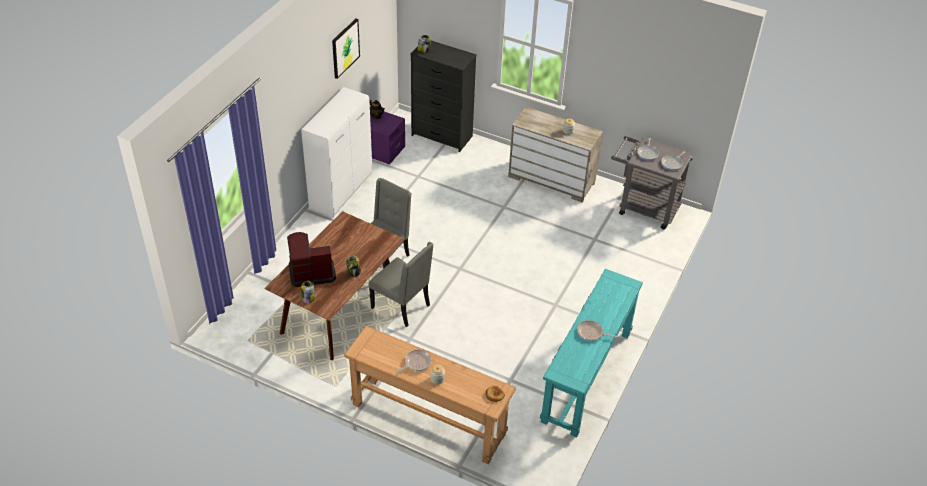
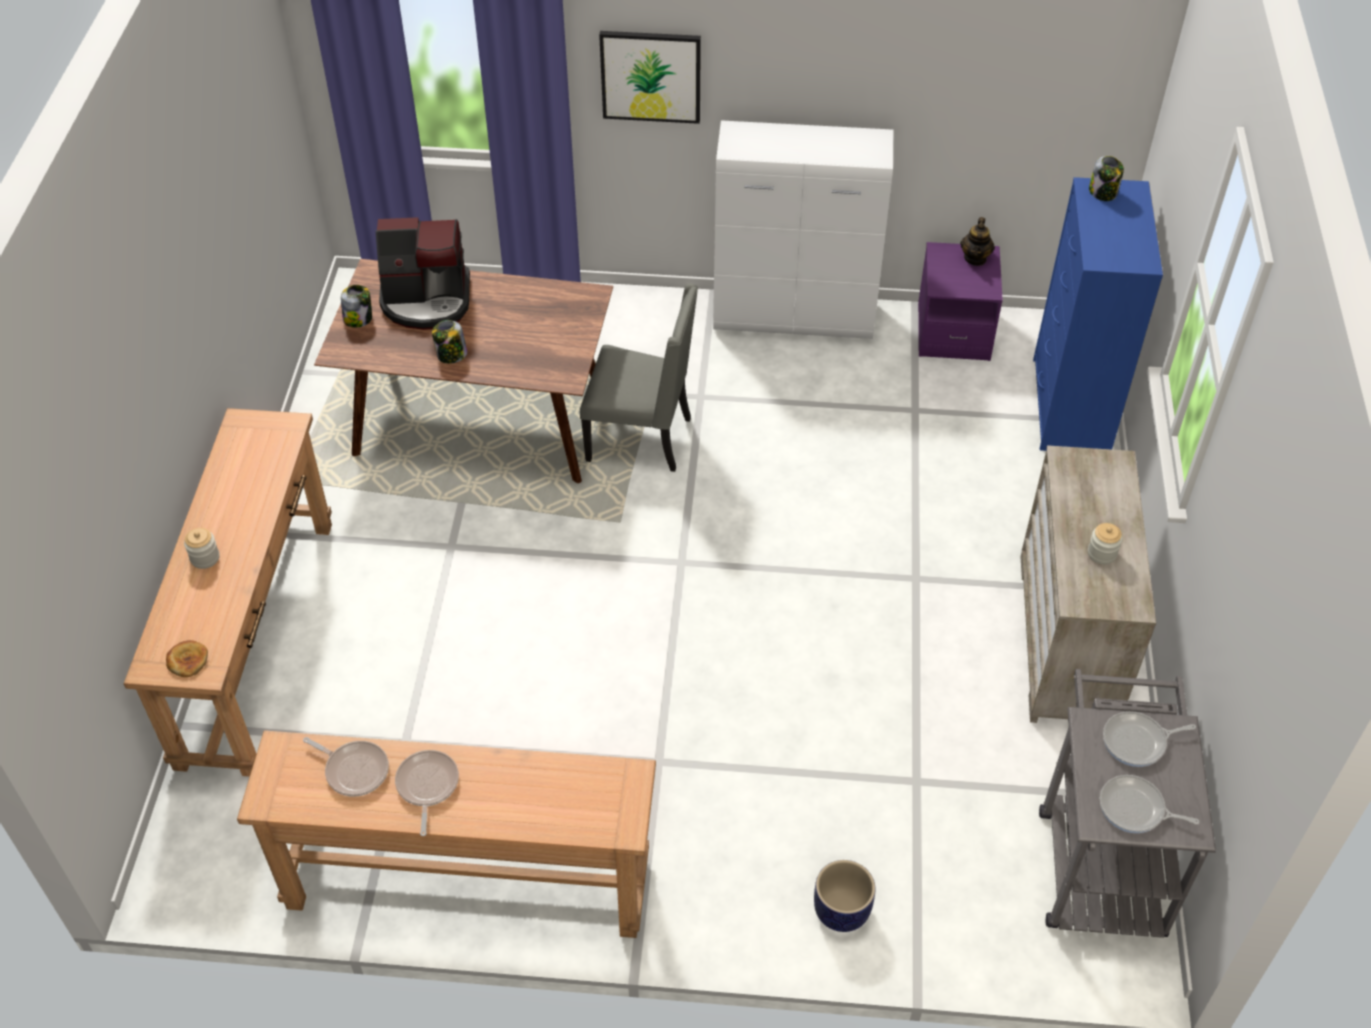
camera: 70 degrees right, 5 degrees up
(311, 272) = (427, 300): coffee machine -> coffee machine turned 120 degrees clockwise
(345, 48) = (925, 52): picture -> picture (651, 76)
(402, 306) = (530, 507): grey chair -> none
(416, 363) = (237, 514): frying pan -> frying pan (354, 770)
(442, 136) = (1070, 407): black dresser -> blue dresser
(586, 376) = (468, 881): turquoise console table -> brown console table
(639, 276) = (841, 912): none -> planter

